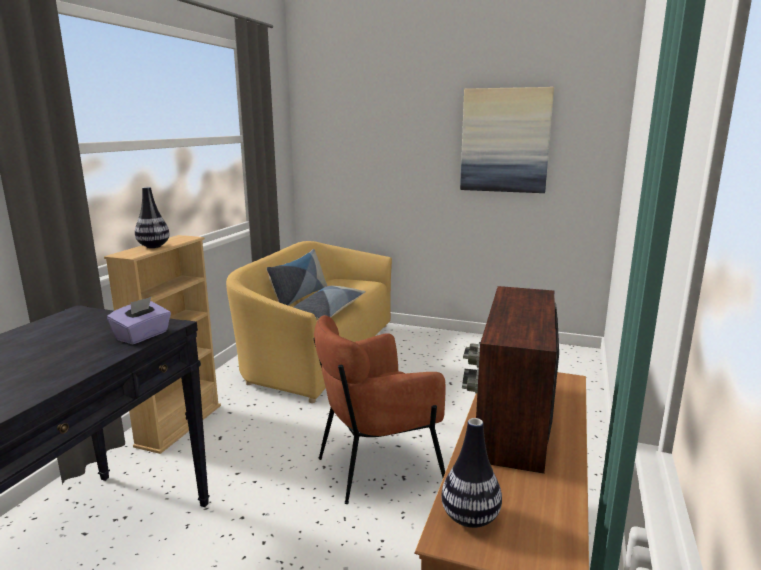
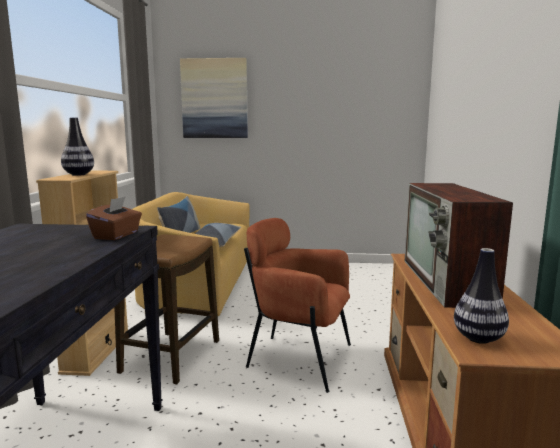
camera: 15 degrees left, 5 degrees down
(143, 336) = (117, 235): purple tissue box -> brown tissue box
(247, 442) = (171, 356): none -> stool
(377, 467) = (298, 359): brown armchair -> brown armchair turned 60 degrees clockwise
(505, 140) = (339, 104): picture -> picture (214, 99)

